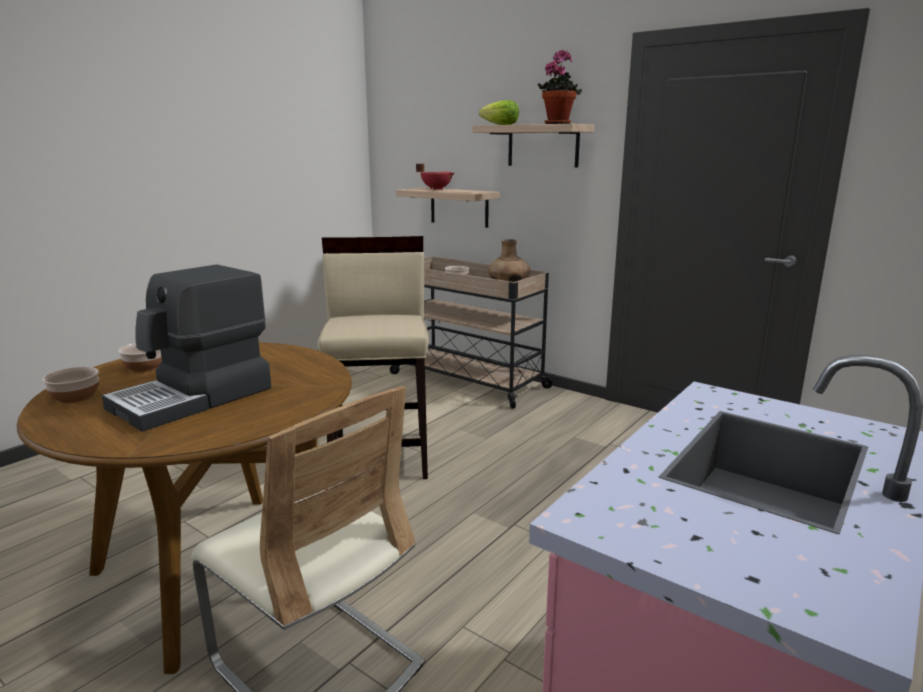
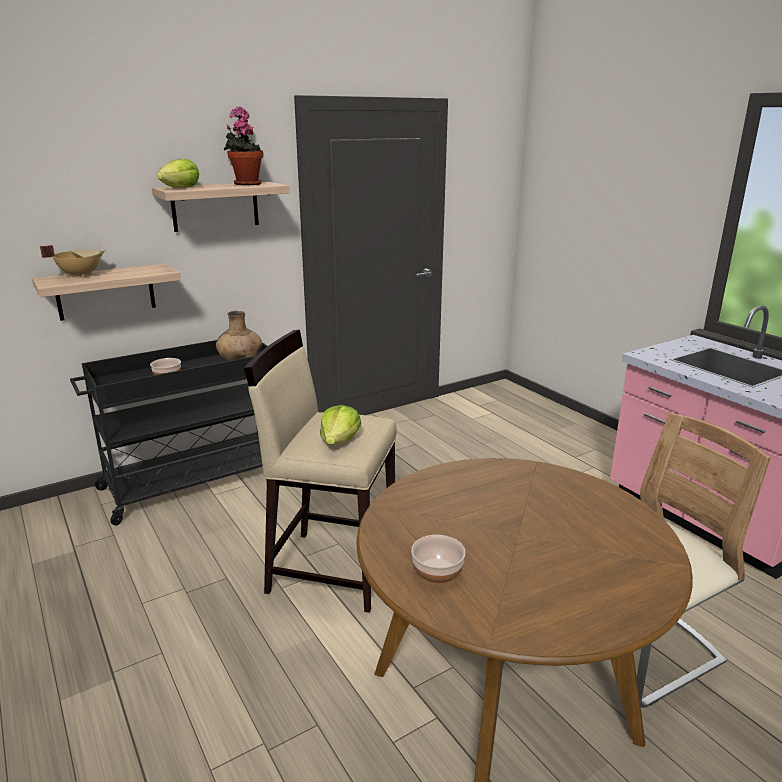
camera: 70 degrees left, 5 degrees up
(75, 397) = (531, 616): bowl -> none
(194, 398) = (554, 535): coffee machine -> none
(355, 323) = (339, 441): none -> lettuce
(436, 189) = (80, 275): red cooking pot -> beige cooking pot
(466, 380) = (195, 482): beige cart -> black cart

